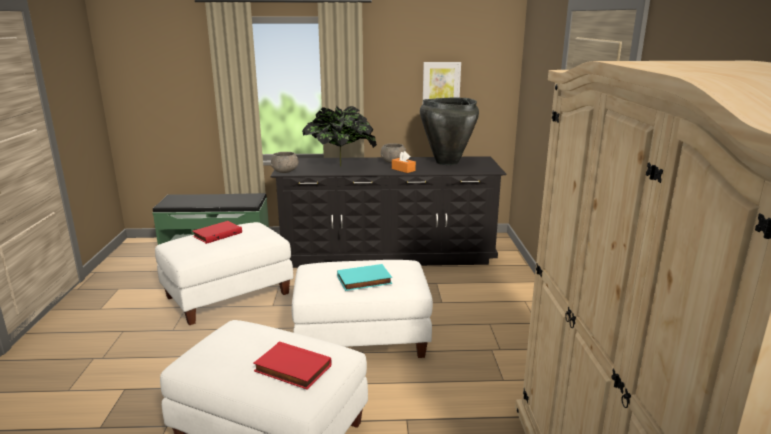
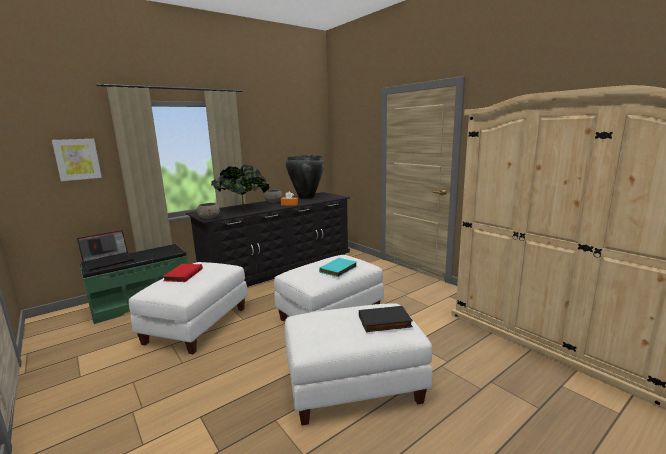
camera: 35 degrees left, 5 degrees down
(186, 199) = (109, 261): none -> laptop
(291, 369) = (384, 322): red book -> black book
(441, 83) = (287, 148): picture -> picture (77, 159)

